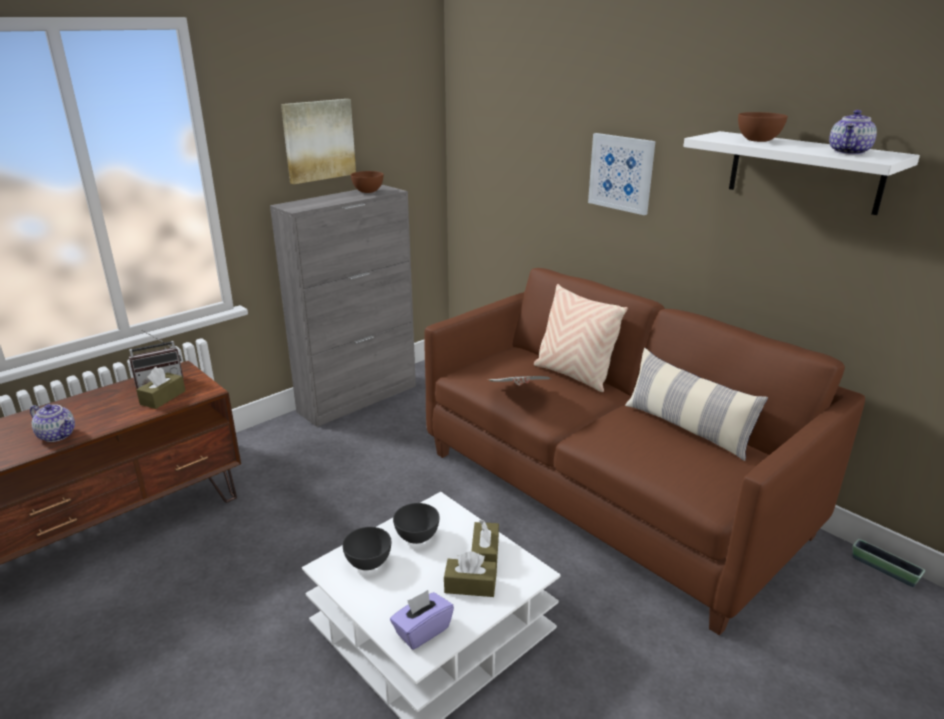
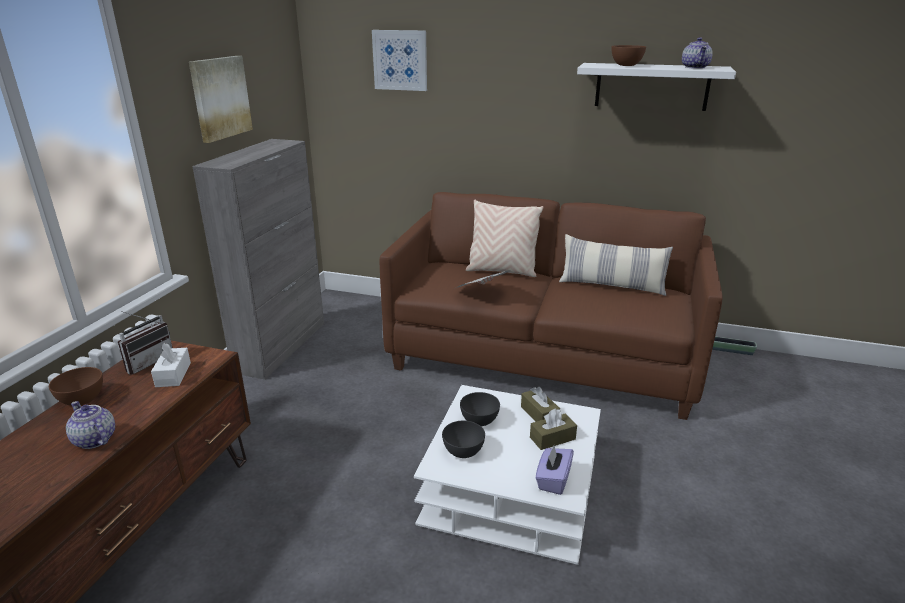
camera: 30 degrees left, 0 degrees up
(58, 435) = (94, 440): teapot -> teapot turned 135 degrees counterclockwise
(163, 398) = (173, 374): brown tissue box -> white tissue box
(368, 191) = (269, 145): brown bowl -> brown bowl (82, 400)
(621, 173) = (499, 104): picture -> picture (400, 60)

